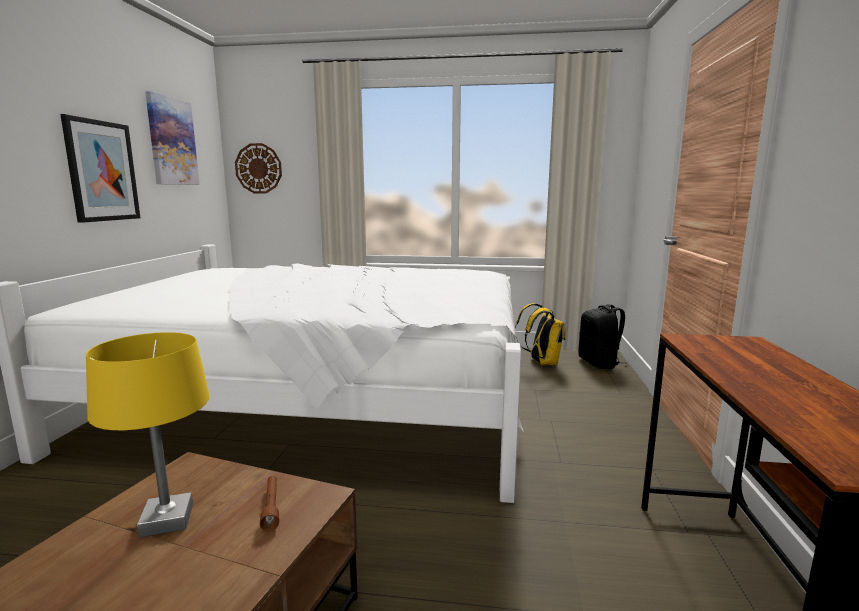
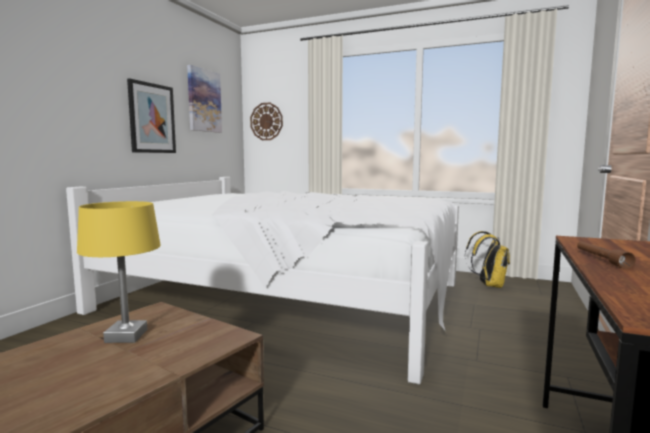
camera: 15 degrees right, 5 degrees down
(271, 507) = (197, 338): brown flashlight -> brown flashlight (601, 260)
(599, 363) = (546, 290): black backpack -> none

